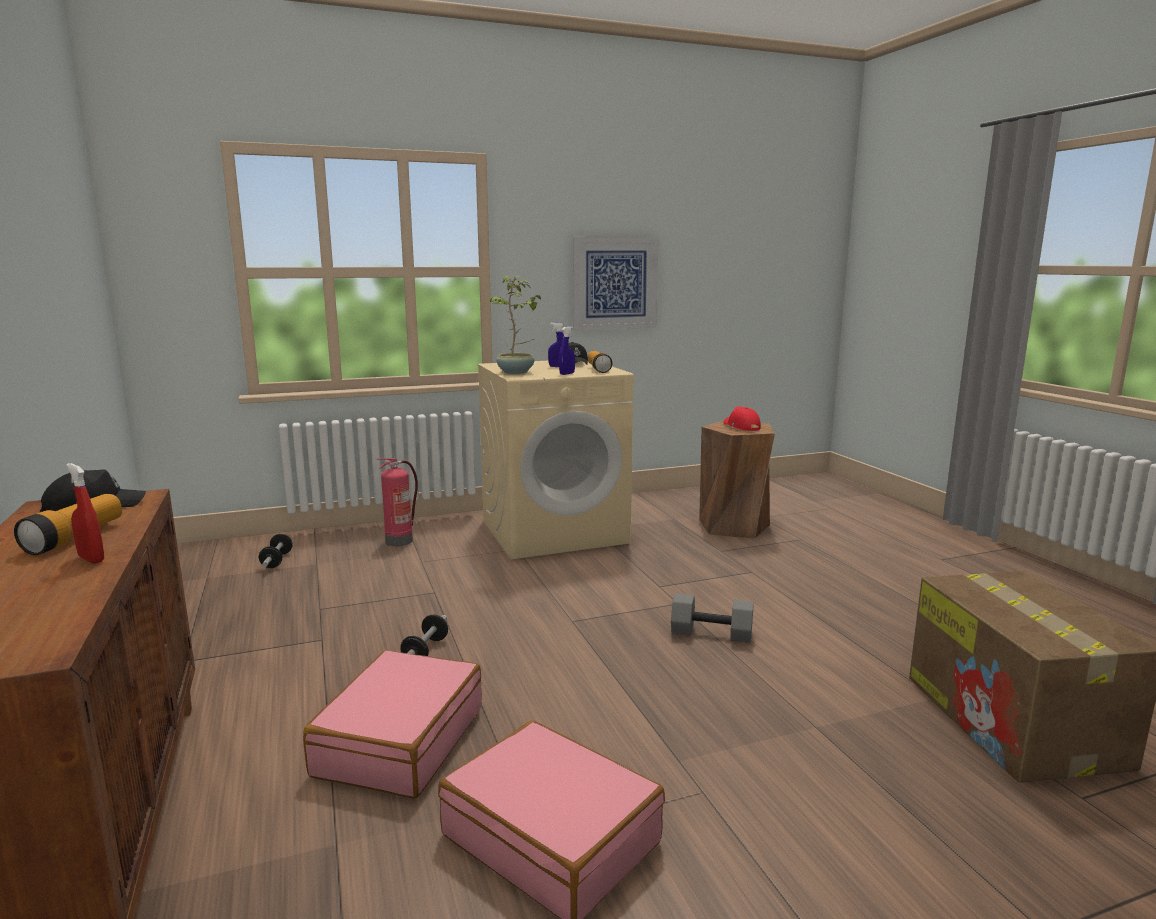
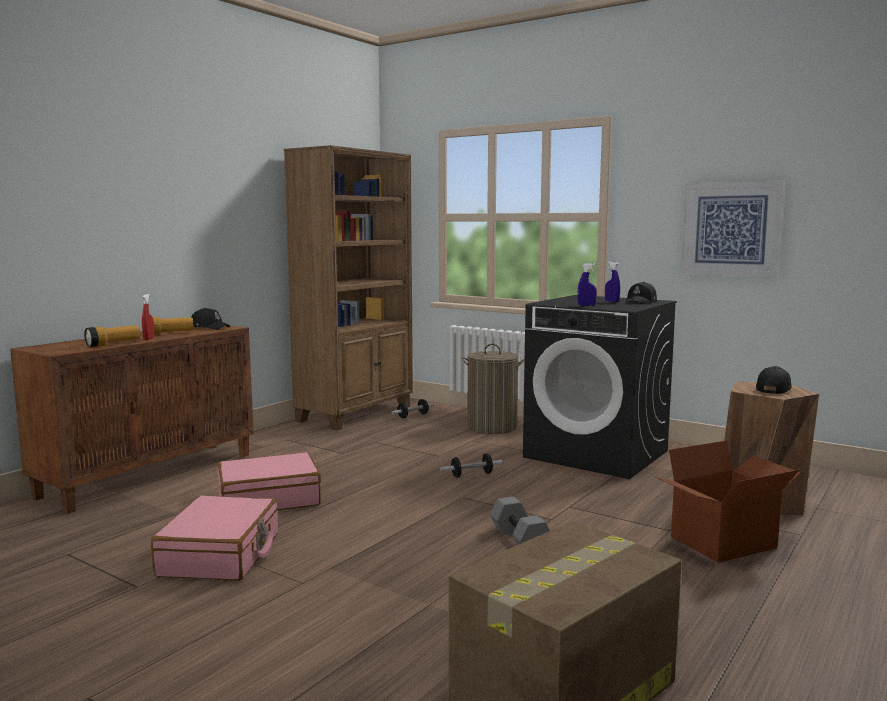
camera: 55 degrees right, 5 degrees down
(189, 585) = (356, 413): none -> brown bookcase
(400, 540) = (492, 427): fire extinguisher -> laundry basket
(425, 651) = (364, 476): dumbbell -> dumbbell (471, 475)
(516, 372) = (559, 301): potted plant -> none
(554, 531) = (597, 454): beige washing machine -> black washing machine
(598, 369) = (627, 306): flashlight -> flashlight (113, 344)
(741, 426) = (772, 389): red cap -> black cap
(794, 565) = (724, 543): none -> cardboard box

